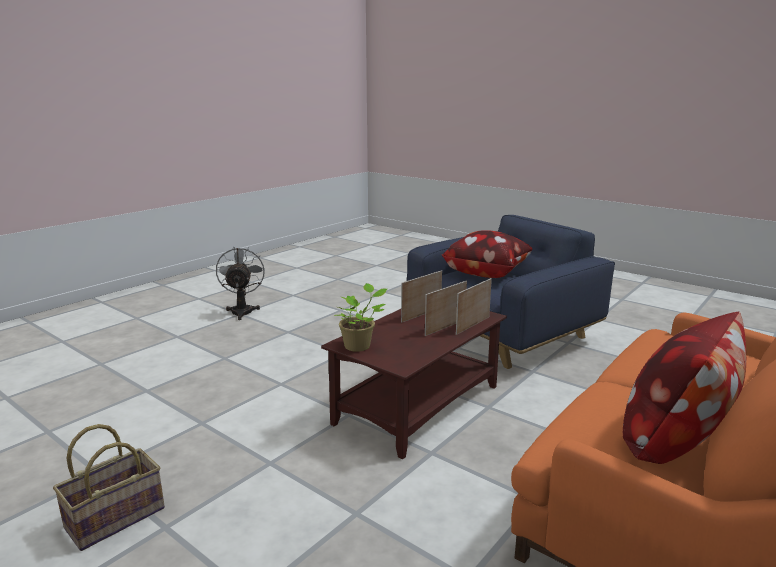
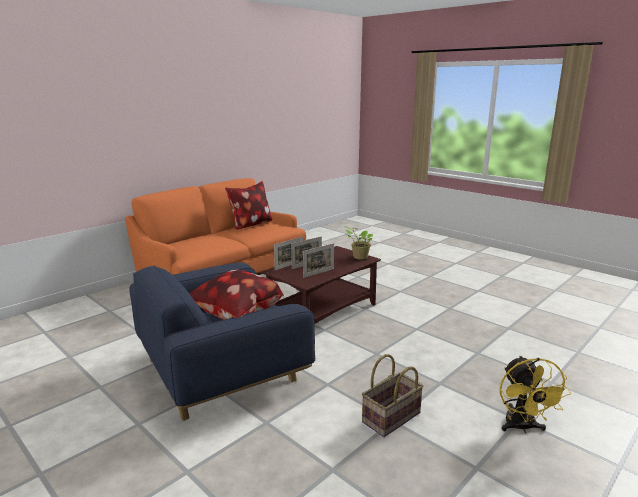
camera: 175 degrees left, 0 degrees up
(115, 517) = (452, 279): basket -> basket (391, 418)
(242, 310) = (522, 427): grey fan -> yellow fan

